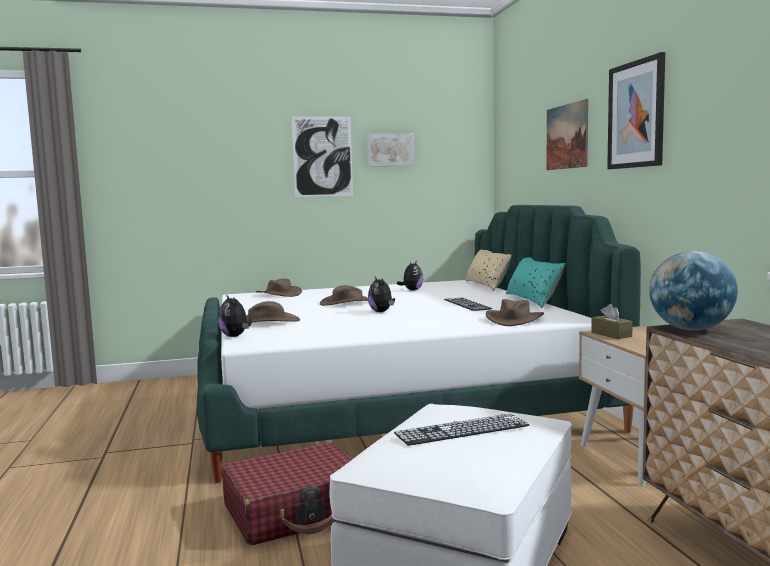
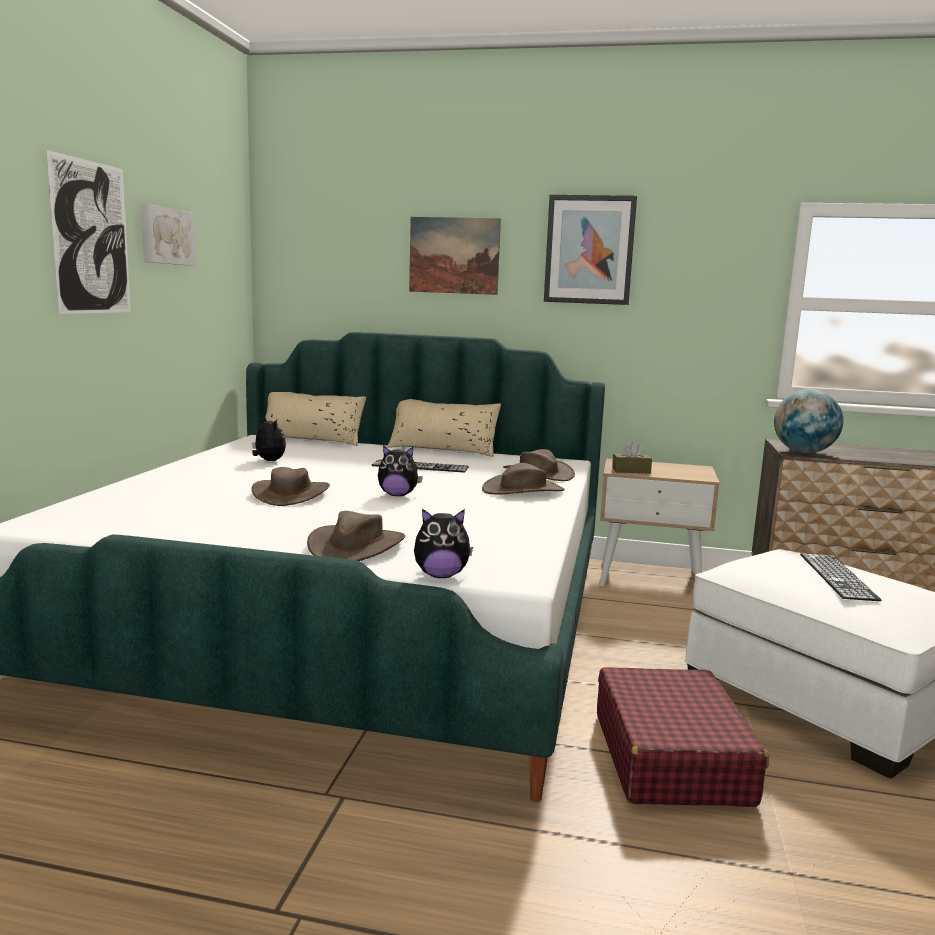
camera: 65 degrees left, 5 degrees up
(279, 294) = (101, 506): brown hat -> brown hat (523, 490)
(533, 300) = (443, 449): turquoise pillow -> beige pillow

